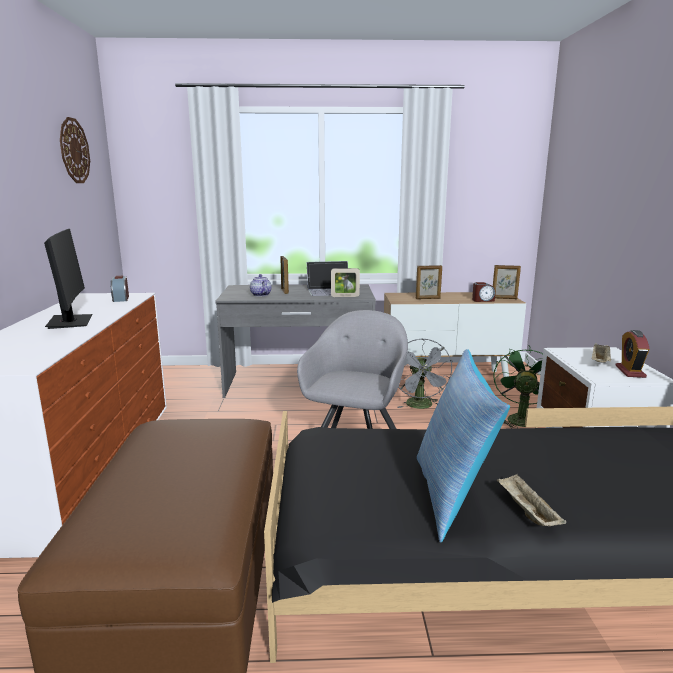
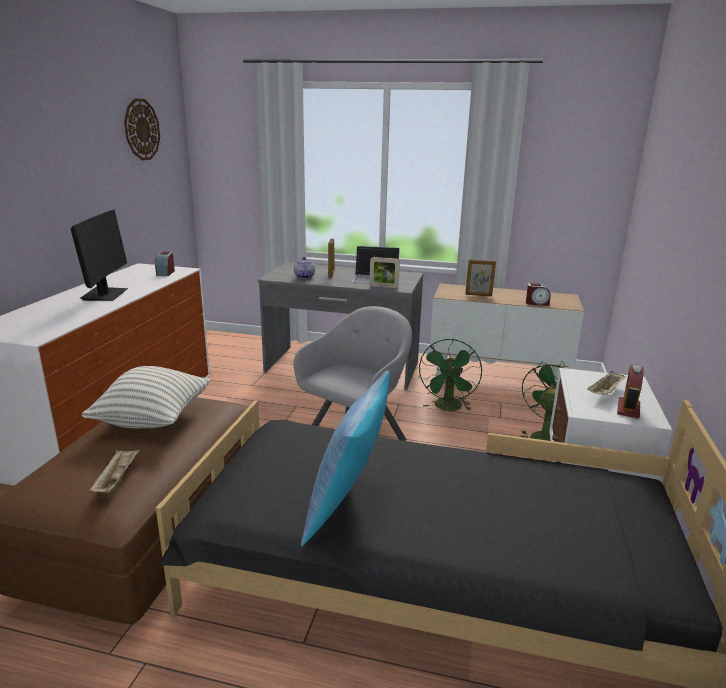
camera: 15 degrees right, 5 degrees up
(180, 446) = (153, 419): none -> pillow
(421, 406) = (448, 408): grey fan -> green fan
(504, 298) = (564, 303): picture frame -> none
(526, 512) = (403, 535): beige tray -> beige tray (117, 480)

